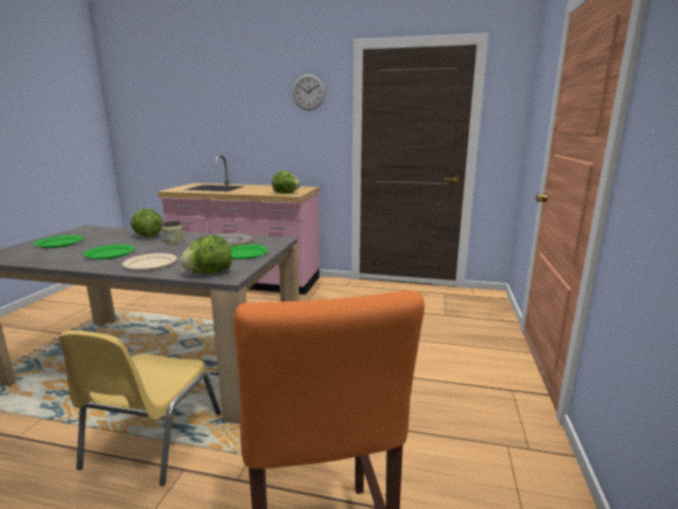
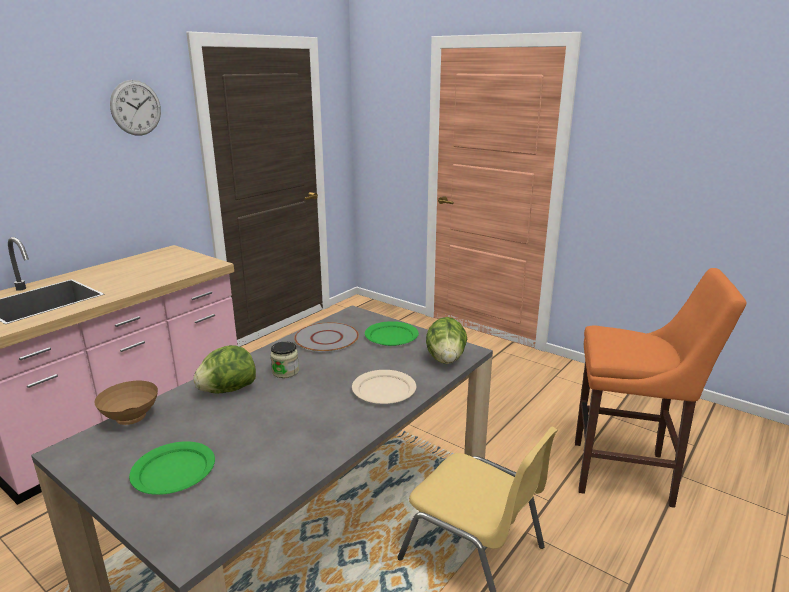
camera: 65 degrees left, 5 degrees up
(110, 253) = (303, 418): green plate -> none
(115, 229) = (131, 418): none -> brown bowl
(285, 193) = (194, 266): lettuce -> none

